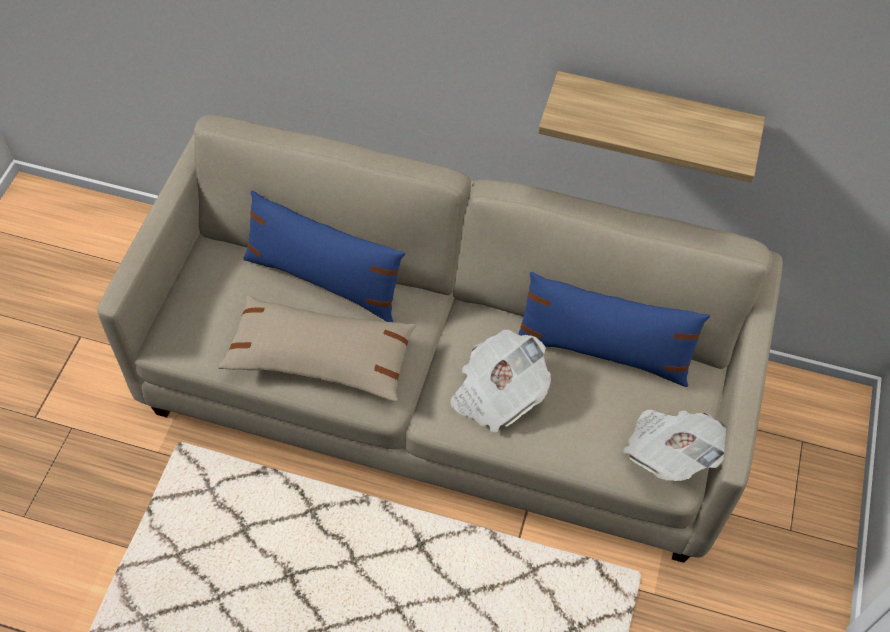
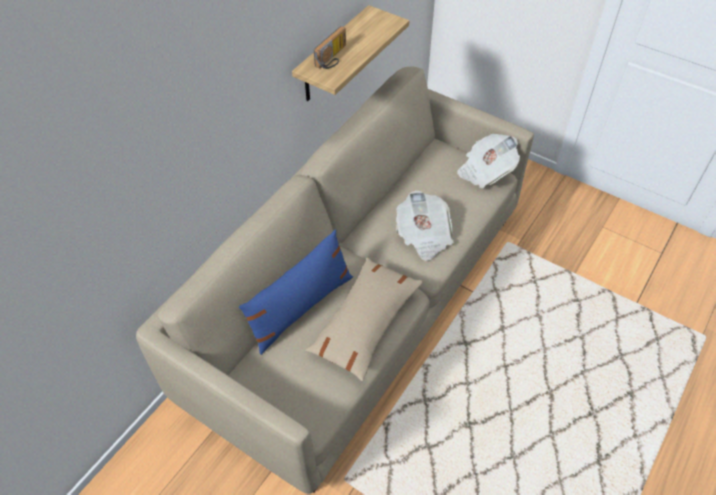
camera: 70 degrees left, 5 degrees down
(602, 351) = (410, 180): blue pillow -> none
(607, 107) = (333, 58): none -> radio

